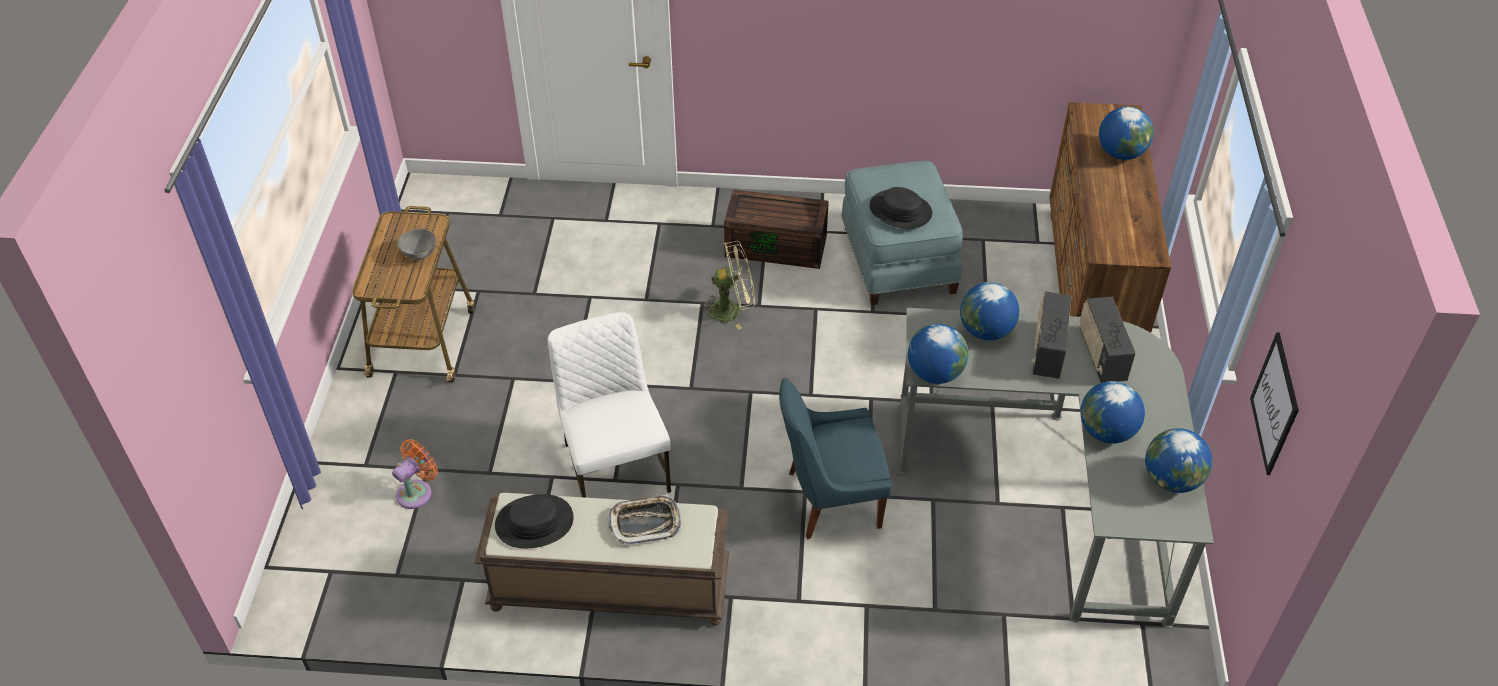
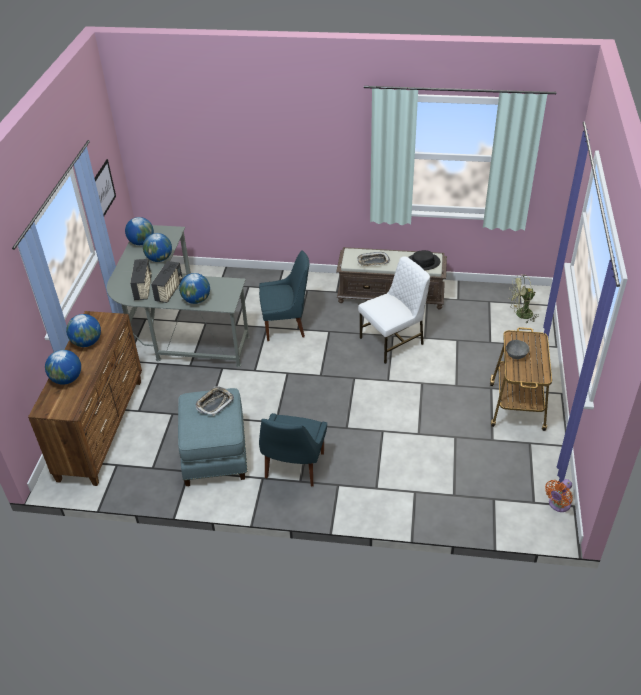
camera: 175 degrees left, 5 degrees down
(417, 492) = (491, 332): orange fan -> orange fan (558, 504)
(615, 466) = (393, 341): white chair -> white chair turned 105 degrees counterclockwise
(732, 310) = (328, 422): green fan -> green fan (520, 314)
(777, 245) = (293, 467): brown storage box -> blue chair
(900, 210) = (214, 403): black hat -> tray
(934, 373) = (230, 282): globe -> globe (87, 342)

